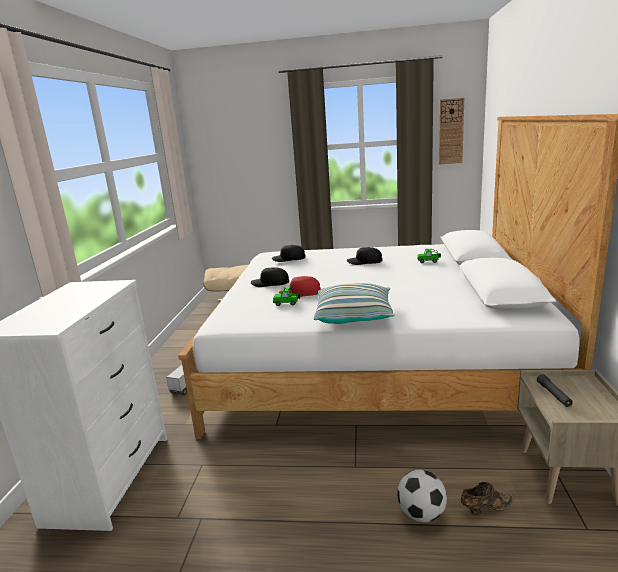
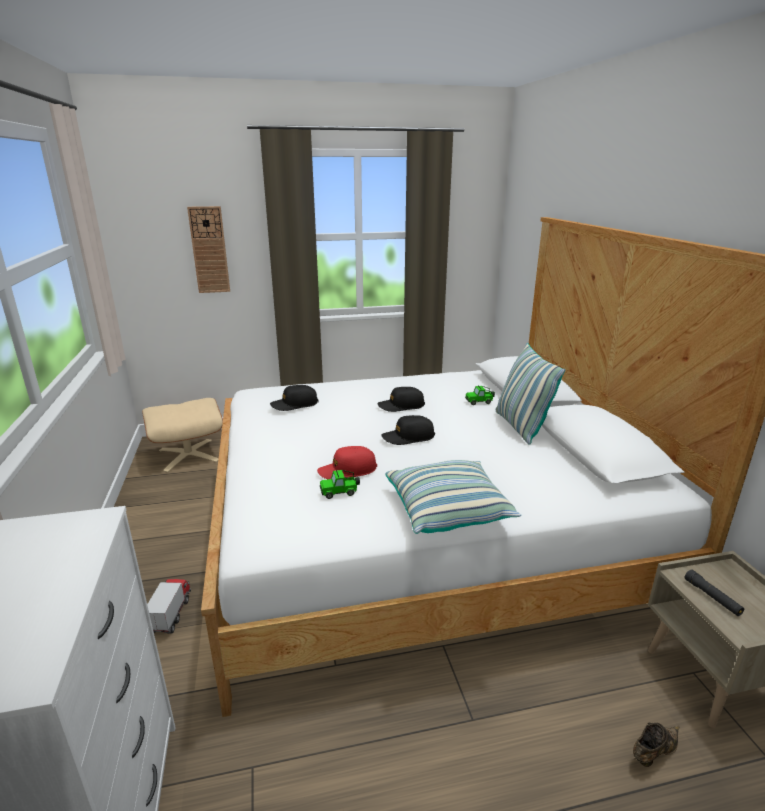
camera: 20 degrees left, 5 degrees up
(270, 283) = (291, 452): black cap -> black cap (408, 437)
(421, 514) = (588, 783): football -> none
(449, 276) = (521, 427): none -> pillow
(451, 131) = (467, 225): wall clock -> wall clock (209, 250)

